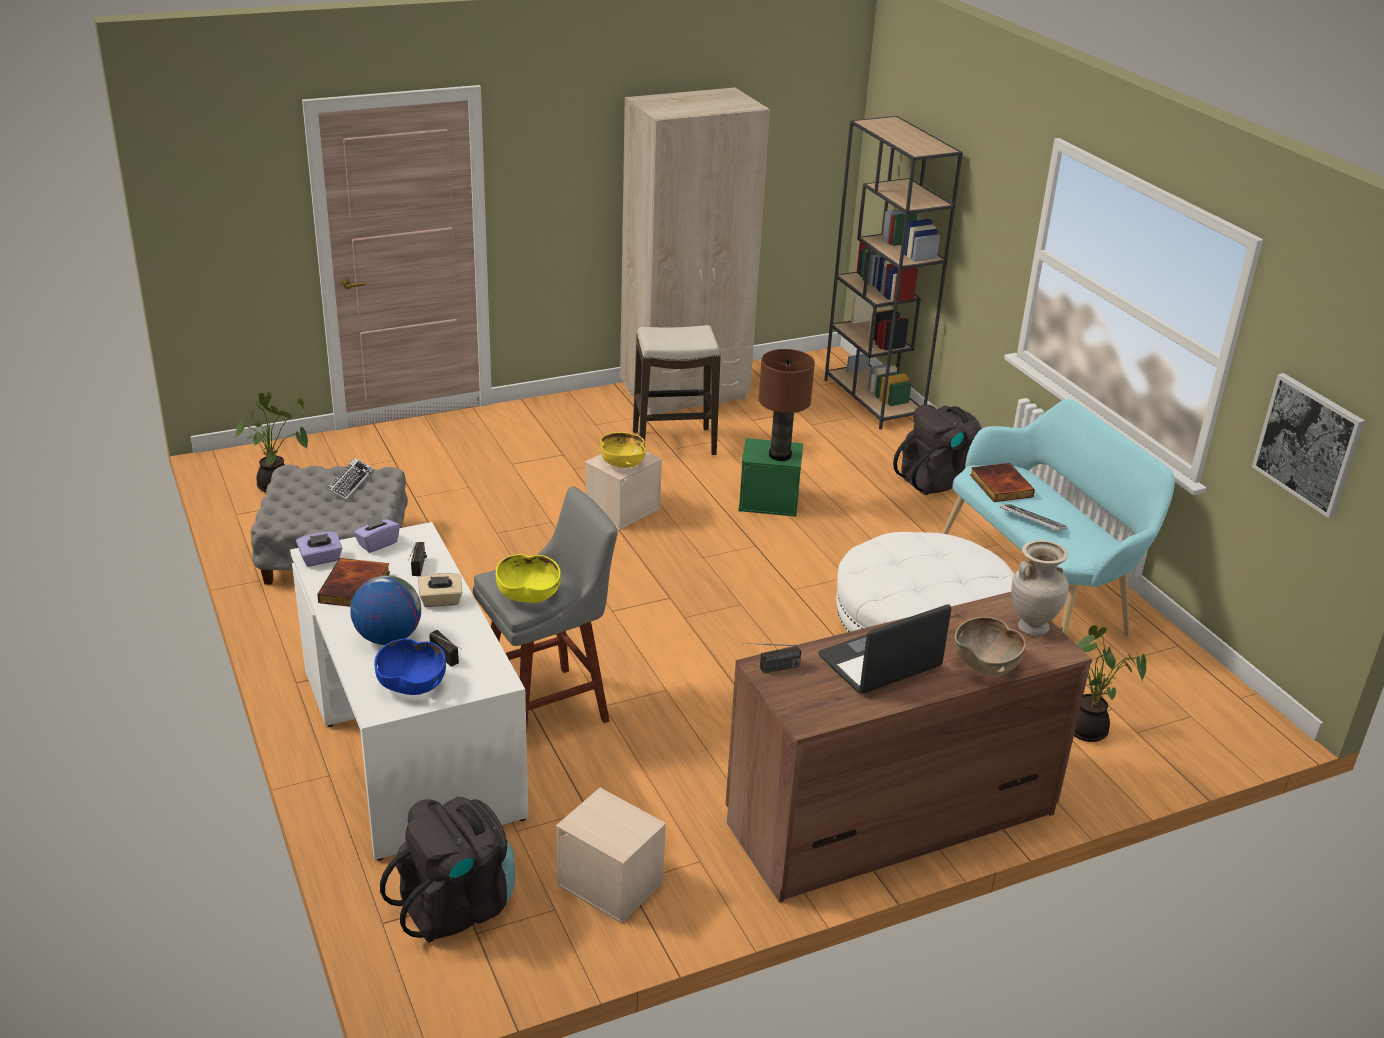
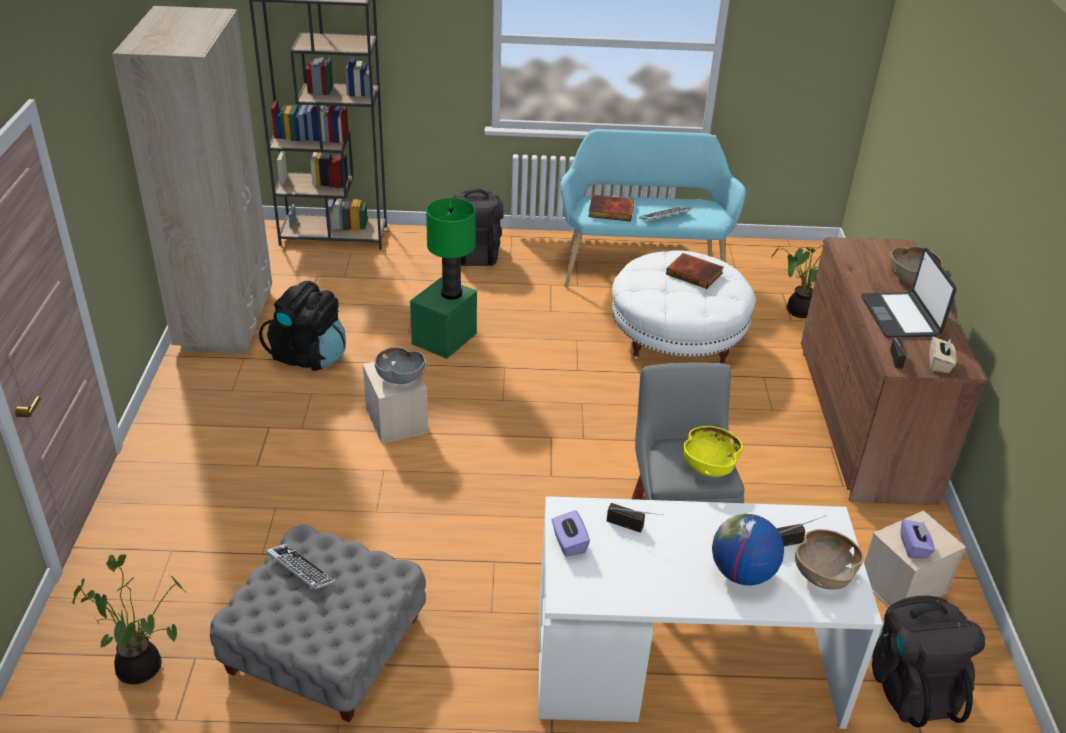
camera: 65 degrees left, 5 degrees up
(321, 559) = (578, 592): purple tissue box -> purple tissue box (914, 547)
(356, 587) = (645, 577): book -> book (695, 273)
(412, 684) = (823, 574): blue bowl -> brown bowl
(441, 601) = (692, 523): beige tissue box -> beige tissue box (939, 364)
(622, 463) = (400, 378): yellow bowl -> grey bowl
(674, 443) = (309, 356): stool -> black backpack
(779, 455) = (451, 293): brown table lamp -> green table lamp
(1031, 627) = (873, 247): beige vase -> none
(1309, 444) = (804, 67): picture -> none

